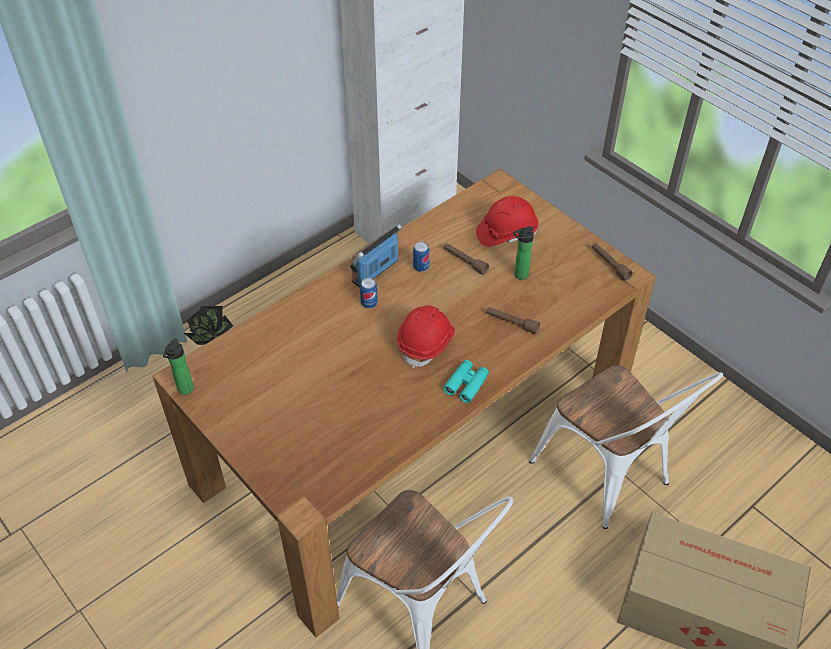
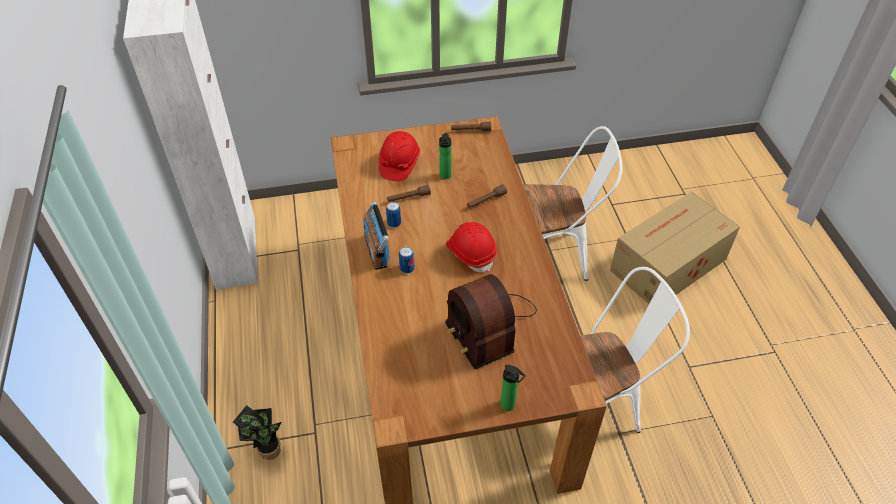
camera: 60 degrees left, 0 degrees up
(184, 391) = (411, 428): bottle -> bottle (509, 406)
(340, 396) = (487, 324): none -> radio
(466, 384) = (524, 249): turquoise binoculars -> none

